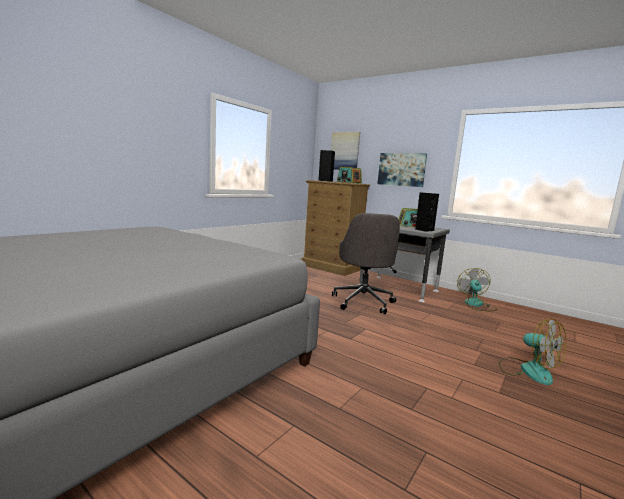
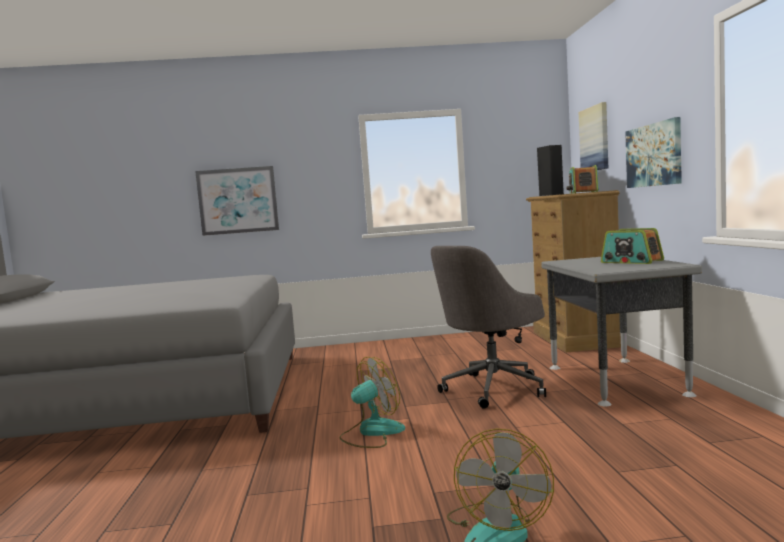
camera: 50 degrees right, 5 degrees down
(100, 146) = (238, 200): none -> picture
(424, 230) = (609, 268): black speaker -> none
(476, 305) = (715, 430): fan -> fan (372, 432)

